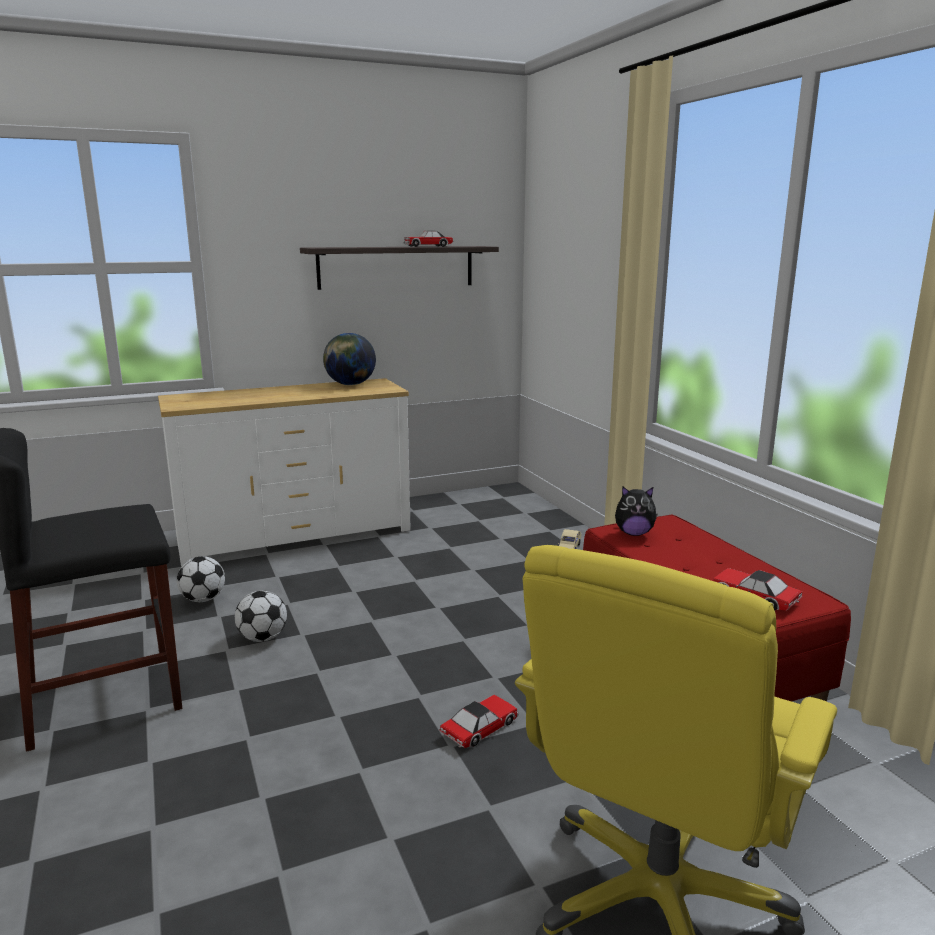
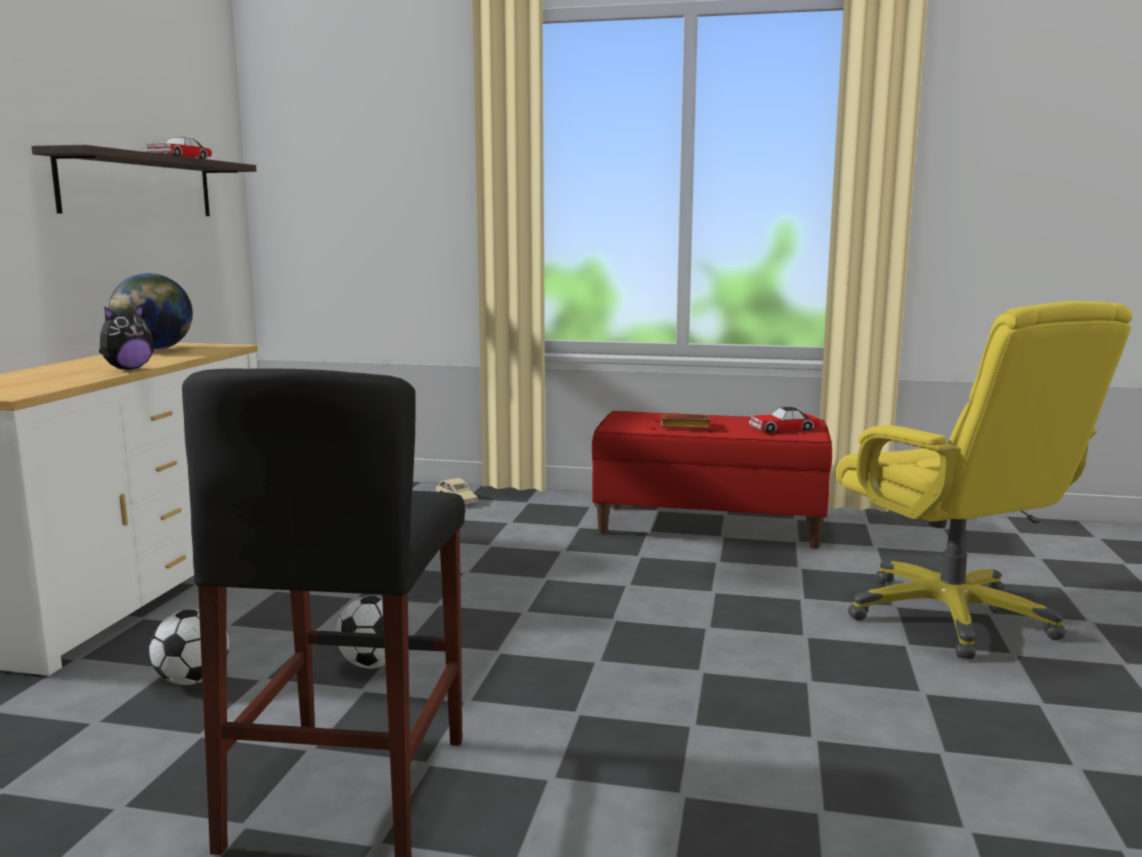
camera: 55 degrees left, 5 degrees down
(480, 728) = (696, 610): toy car -> none
(634, 533) = (630, 424): plush toy -> plush toy (128, 369)
(666, 554) = (683, 427): none -> brown book

